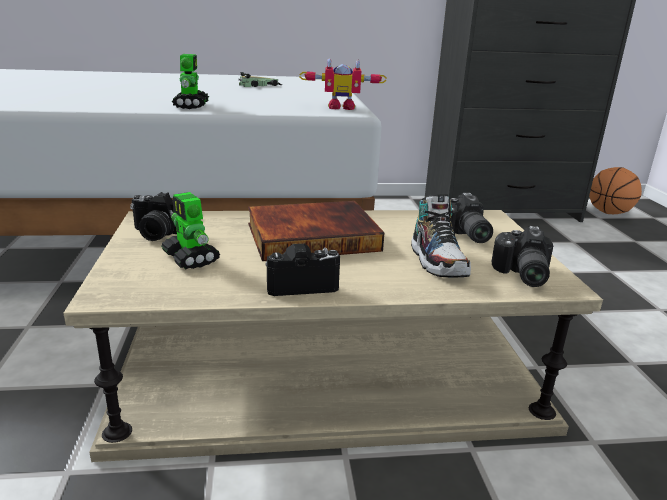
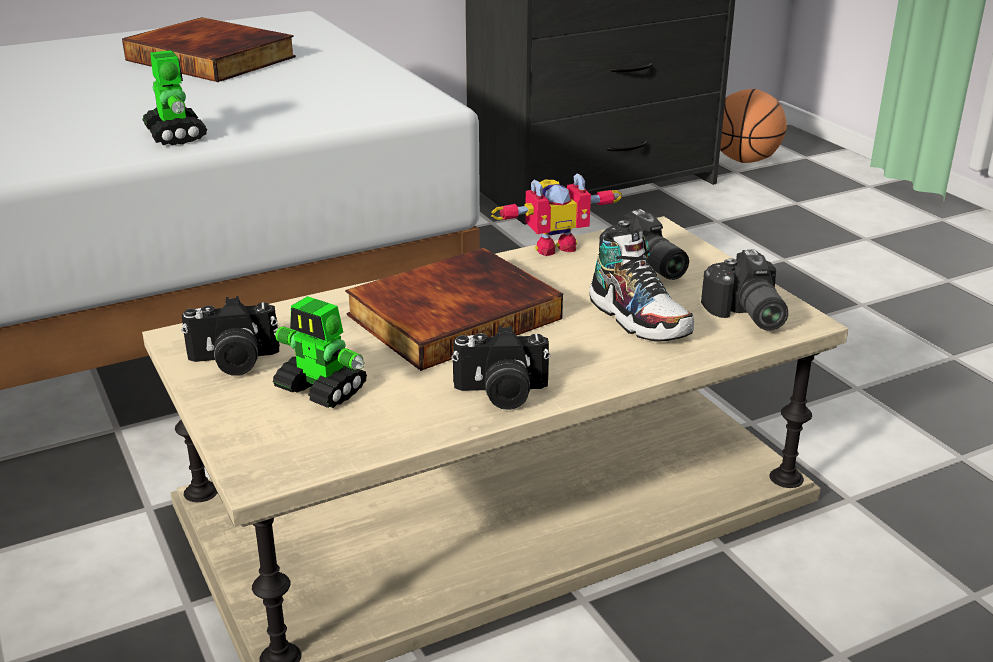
camera: 20 degrees left, 5 degrees up
(259, 85) = (214, 58): toy car -> book
(301, 285) = (501, 394): camera -> camera turned 150 degrees counterclockwise
(341, 107) = (403, 96): toy robot -> toy robot (553, 246)

